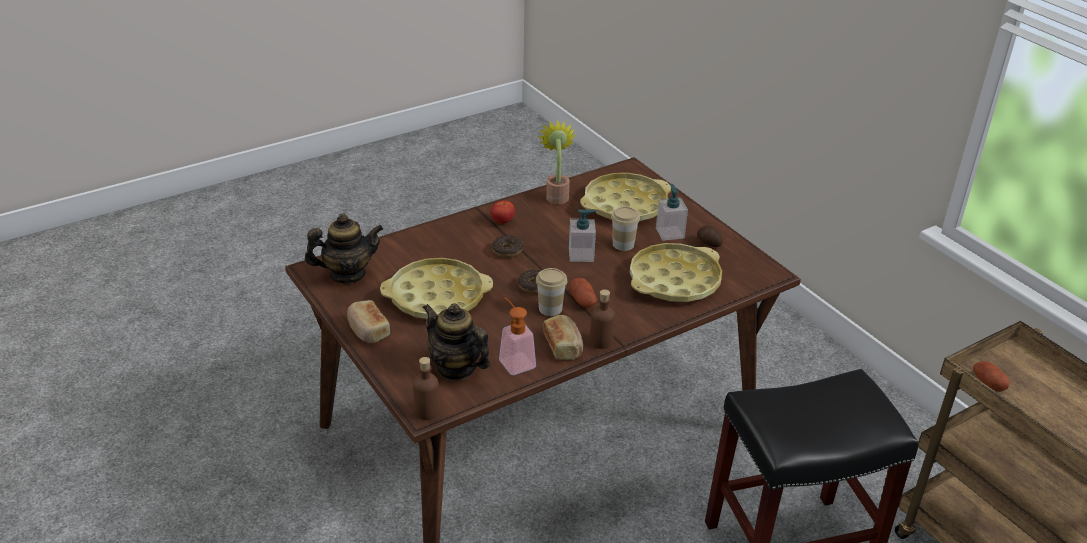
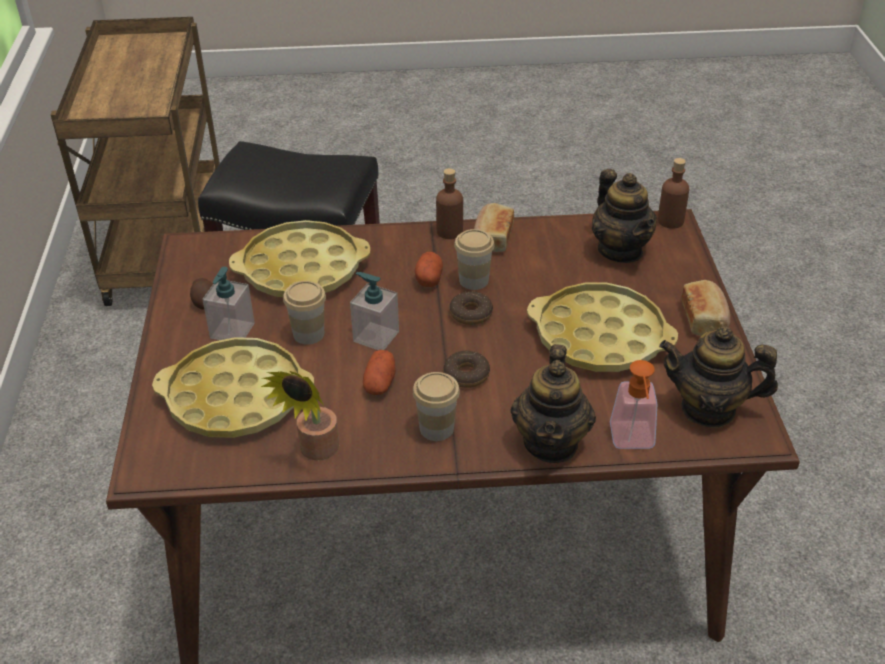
camera: 150 degrees left, 5 degrees up
(434, 232) = (551, 443): none -> teapot
(502, 221) = (436, 428): tomato -> cup
(514, 360) = (554, 240): soap dispenser -> soap dispenser (633, 442)
(988, 383) = (151, 113): potato -> potato (380, 383)

